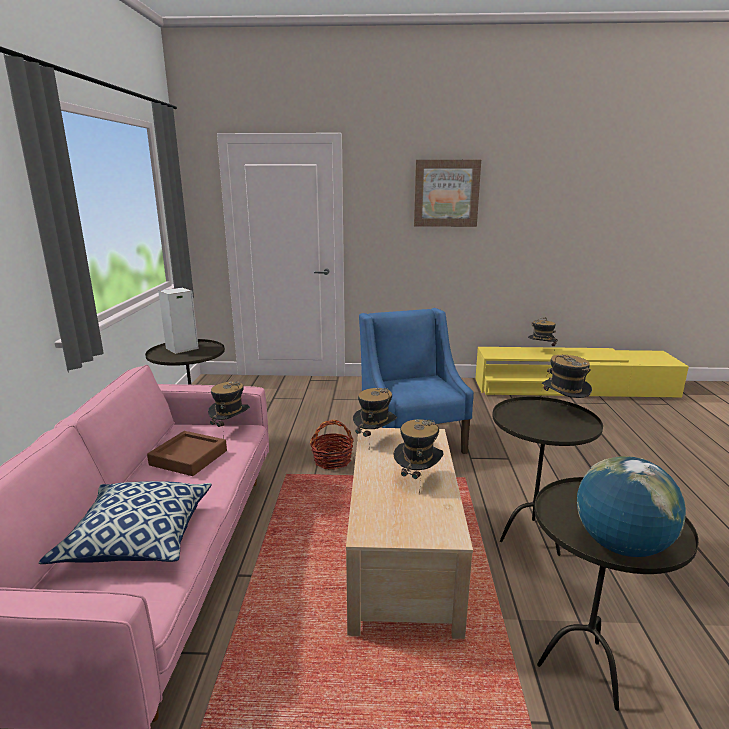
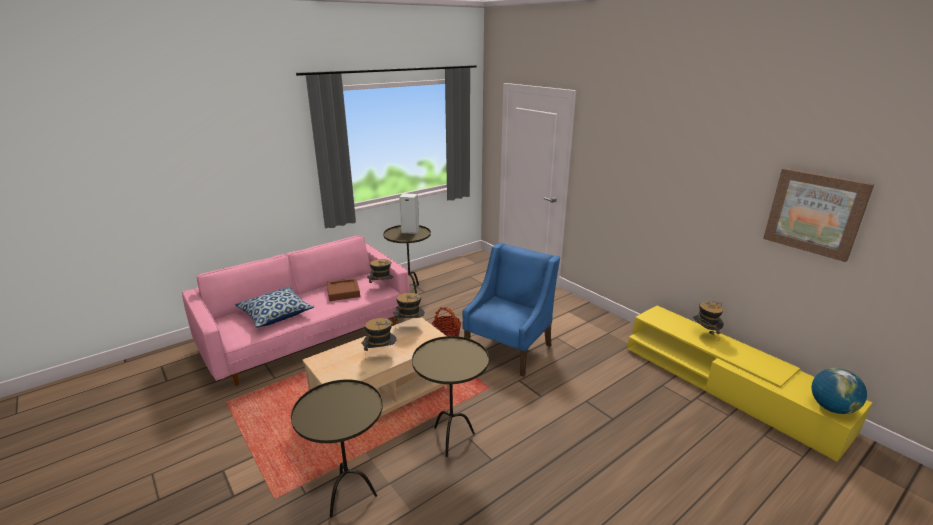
camera: 50 degrees right, 5 degrees up
(446, 193) = (647, 155): picture -> picture (815, 213)
(562, 410) = (475, 361): hat -> none
(620, 546) = (313, 417): globe -> globe (831, 408)

